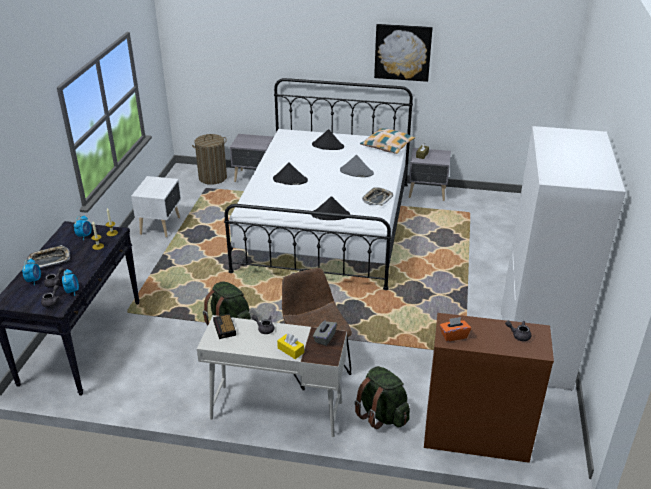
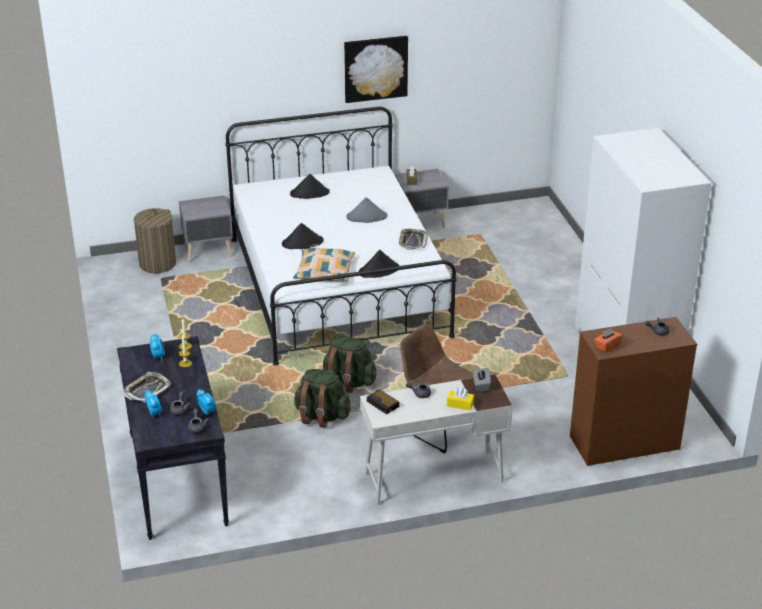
camera: 25 degrees left, 0 degrees up
(161, 225) = (147, 335): white nightstand -> none
(381, 415) = (532, 451): green backpack -> green backpack (348, 382)
(387, 146) = (375, 178): pillow -> pillow (324, 271)

